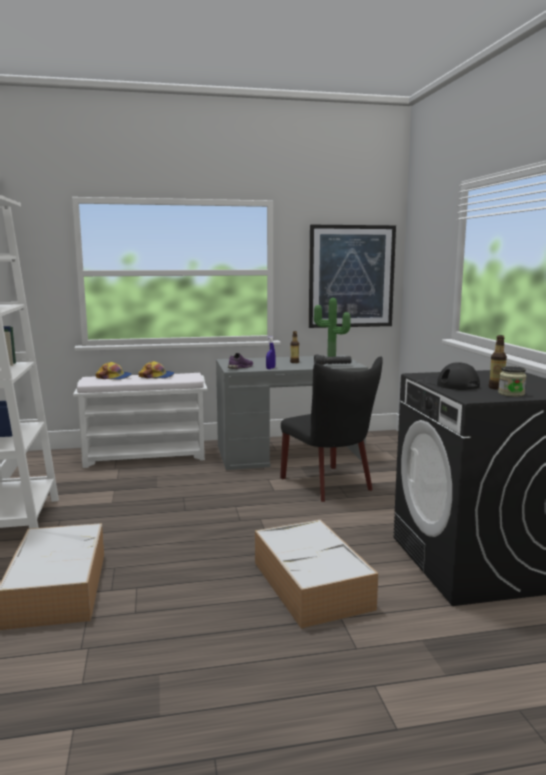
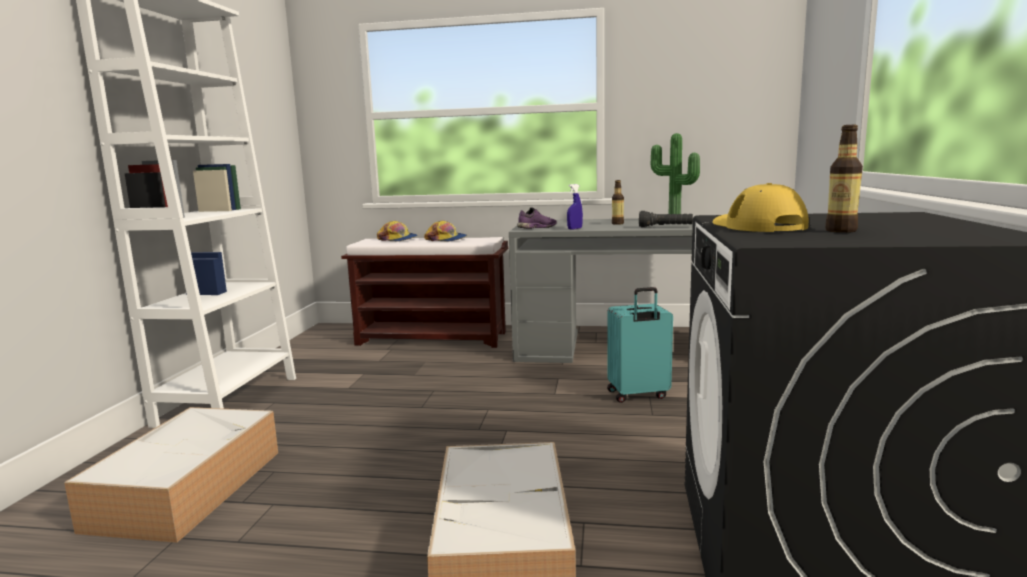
camera: 20 degrees right, 0 degrees up
(146, 456) = (433, 338): white bench -> brown bench
(330, 485) = (638, 395): black chair -> turquoise suitcase
(351, 276) = (717, 108): picture -> none
(451, 384) = (757, 226): black cap -> yellow cap
(511, 394) = (860, 238): jar -> none

